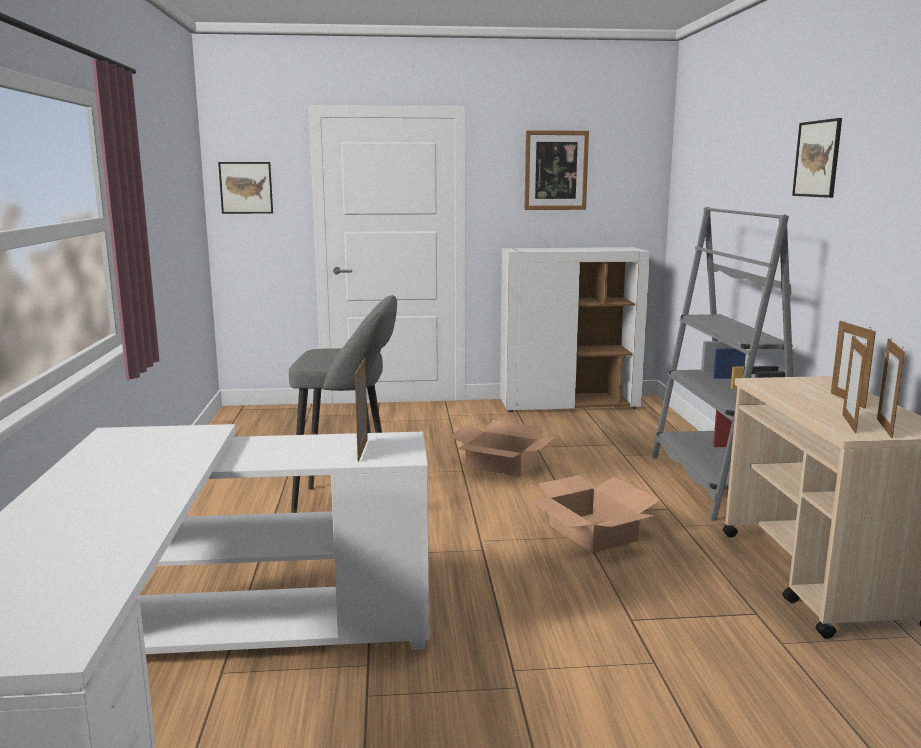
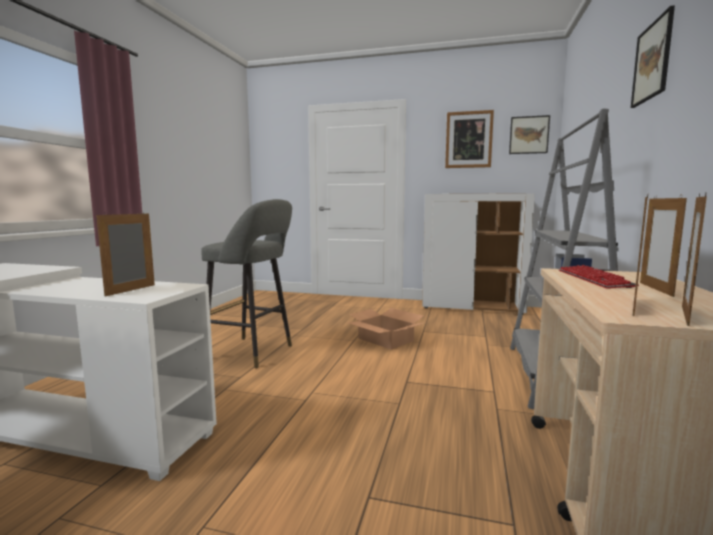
camera: 20 degrees right, 5 degrees down
(246, 187) = (272, 157): picture -> picture (529, 135)
(592, 533) = (408, 401): cardboard box -> none
(793, 391) = (593, 279): none -> keyboard

